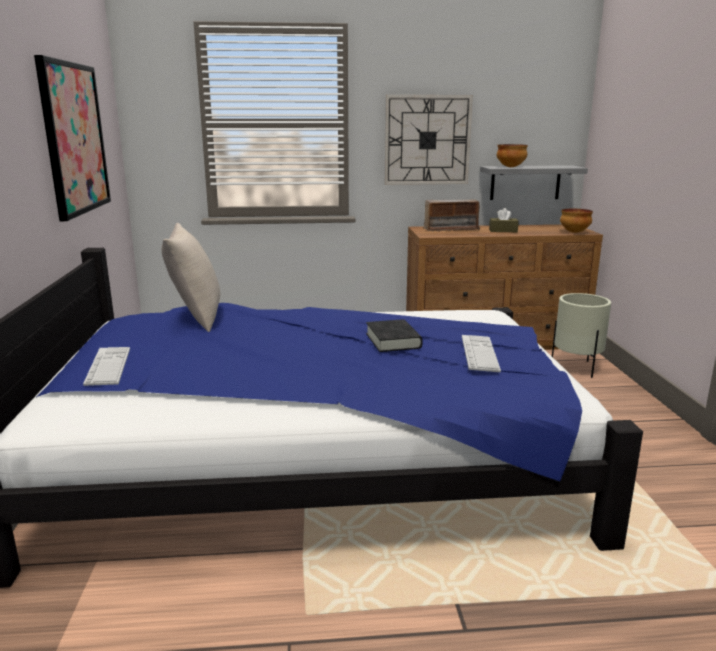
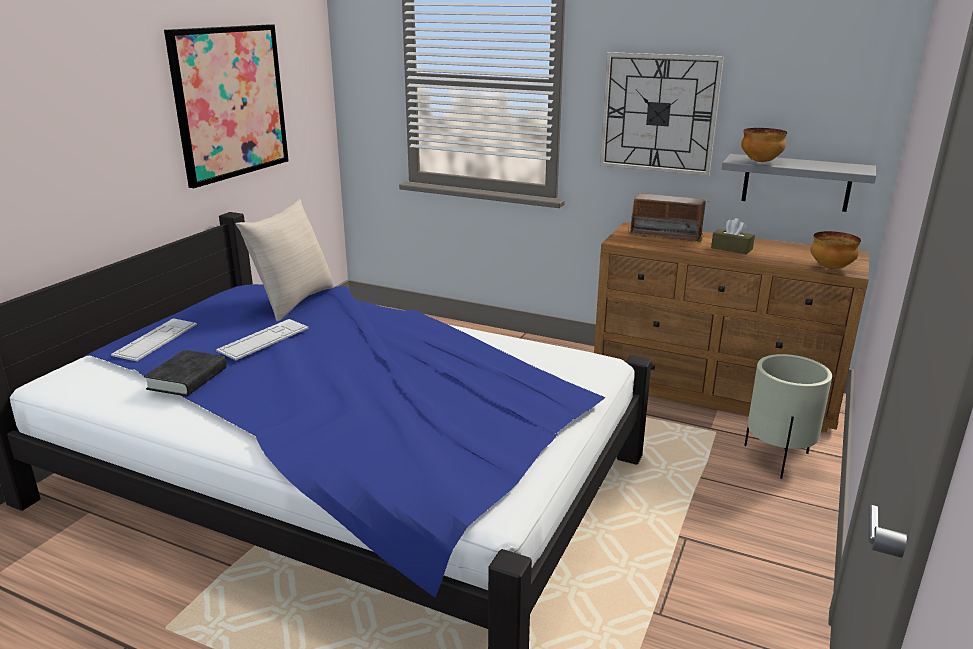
camera: 30 degrees right, 5 degrees up
(393, 341) = (414, 376): black book -> black book (187, 379)
(479, 353) = (473, 418): keyboard -> keyboard (264, 340)

